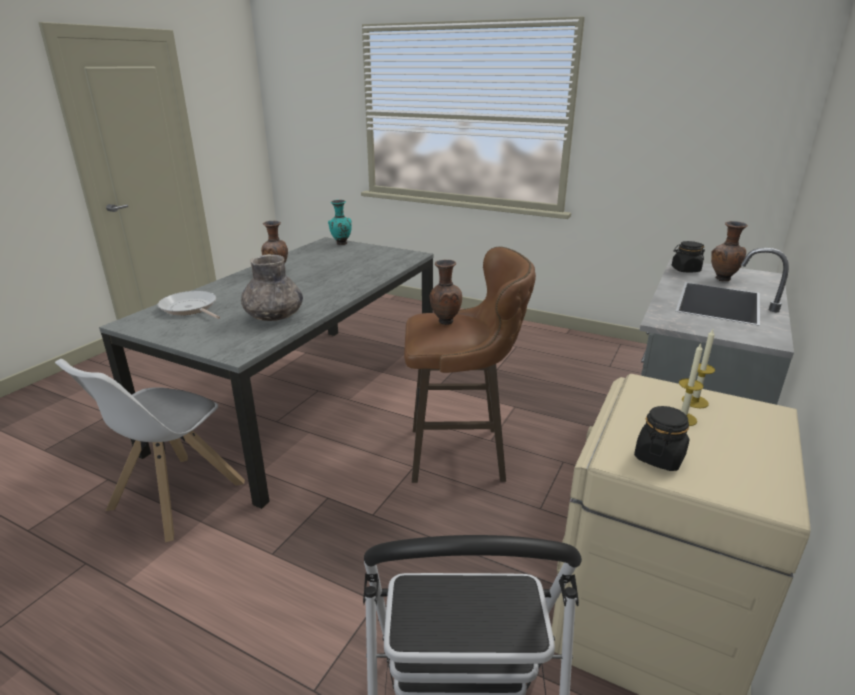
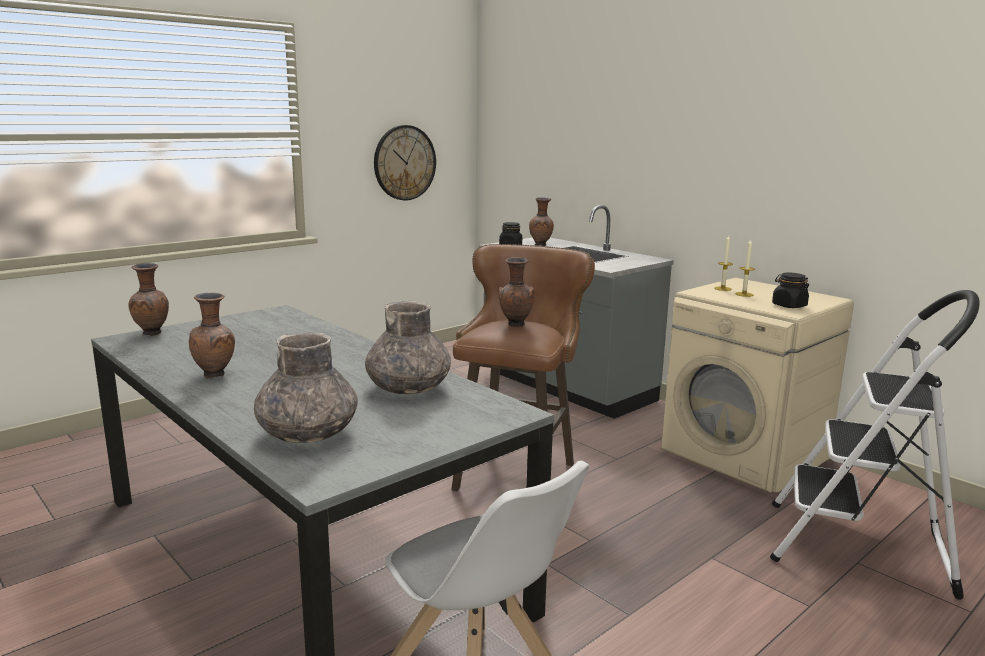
camera: 70 degrees left, 10 degrees down
(190, 308) = (308, 434): frying pan -> grey vase
(341, 244) = (152, 334): turquoise vase -> brown vase
(688, 158) = (404, 163): none -> wall clock

